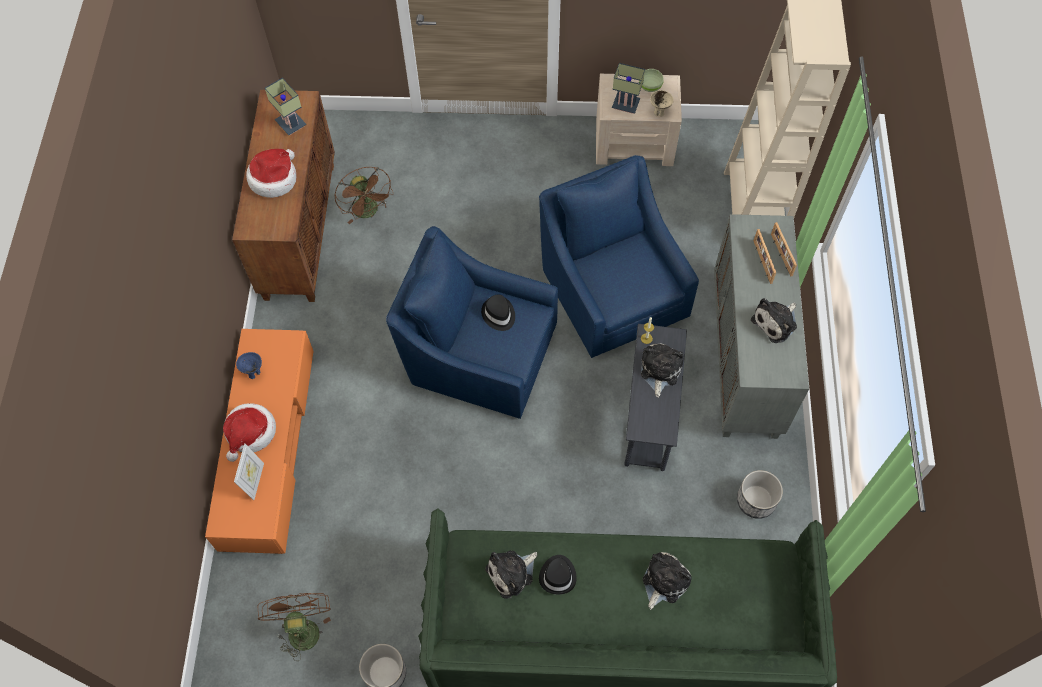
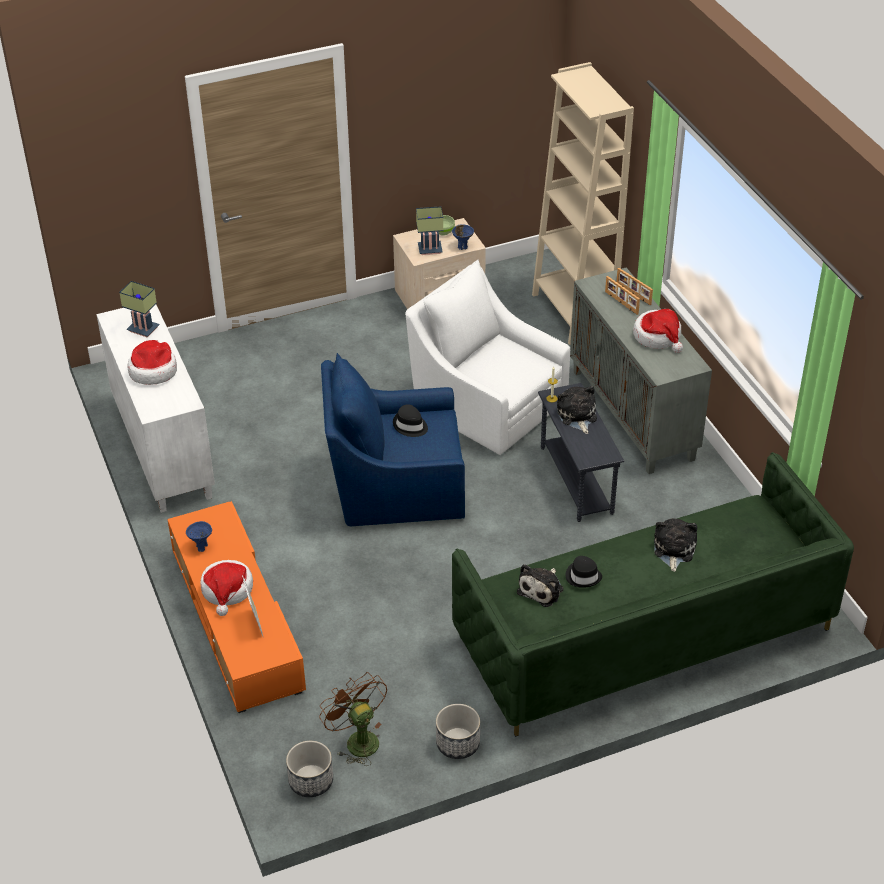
camera: 25 degrees left, 20 degrees down
(299, 230) = (162, 450): brown cabinet -> white cabinet
(368, 212) = (223, 417): brown fan -> none
(612, 289) = (486, 403): blue armchair -> white armchair
(659, 112) = (462, 246): beige bowl -> blue bowl
(755, 500) = (704, 508): planter -> planter (310, 781)
(776, 322) = (658, 337): plush toy -> hat

